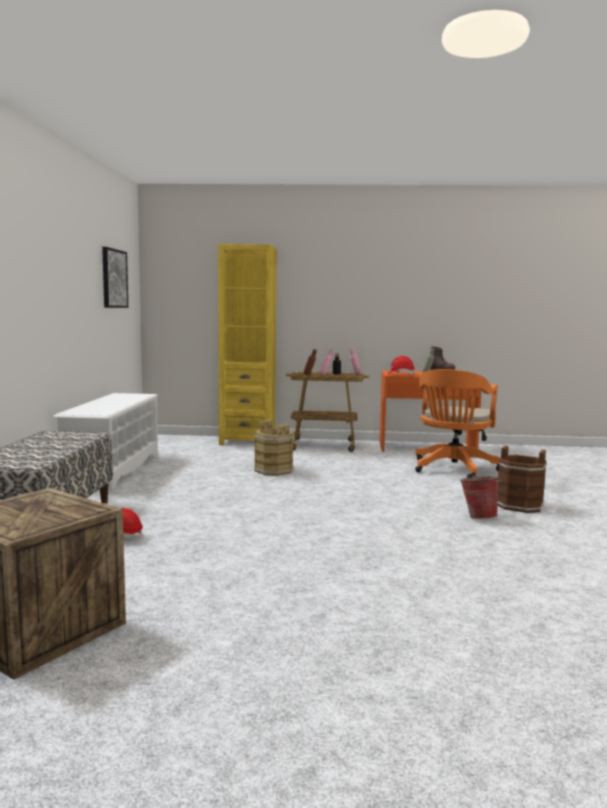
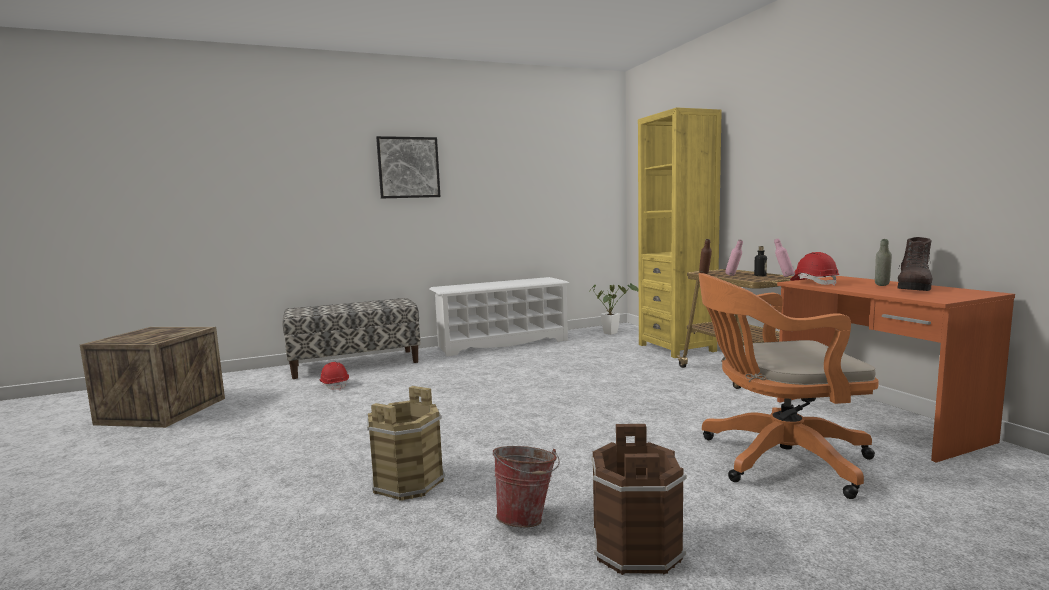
camera: 65 degrees right, 0 degrees up
(113, 278) = (557, 171): picture -> picture (408, 167)
(167, 442) = (612, 332): none -> potted plant
(274, 470) = (581, 379): brown bucket -> brown bucket (409, 482)

